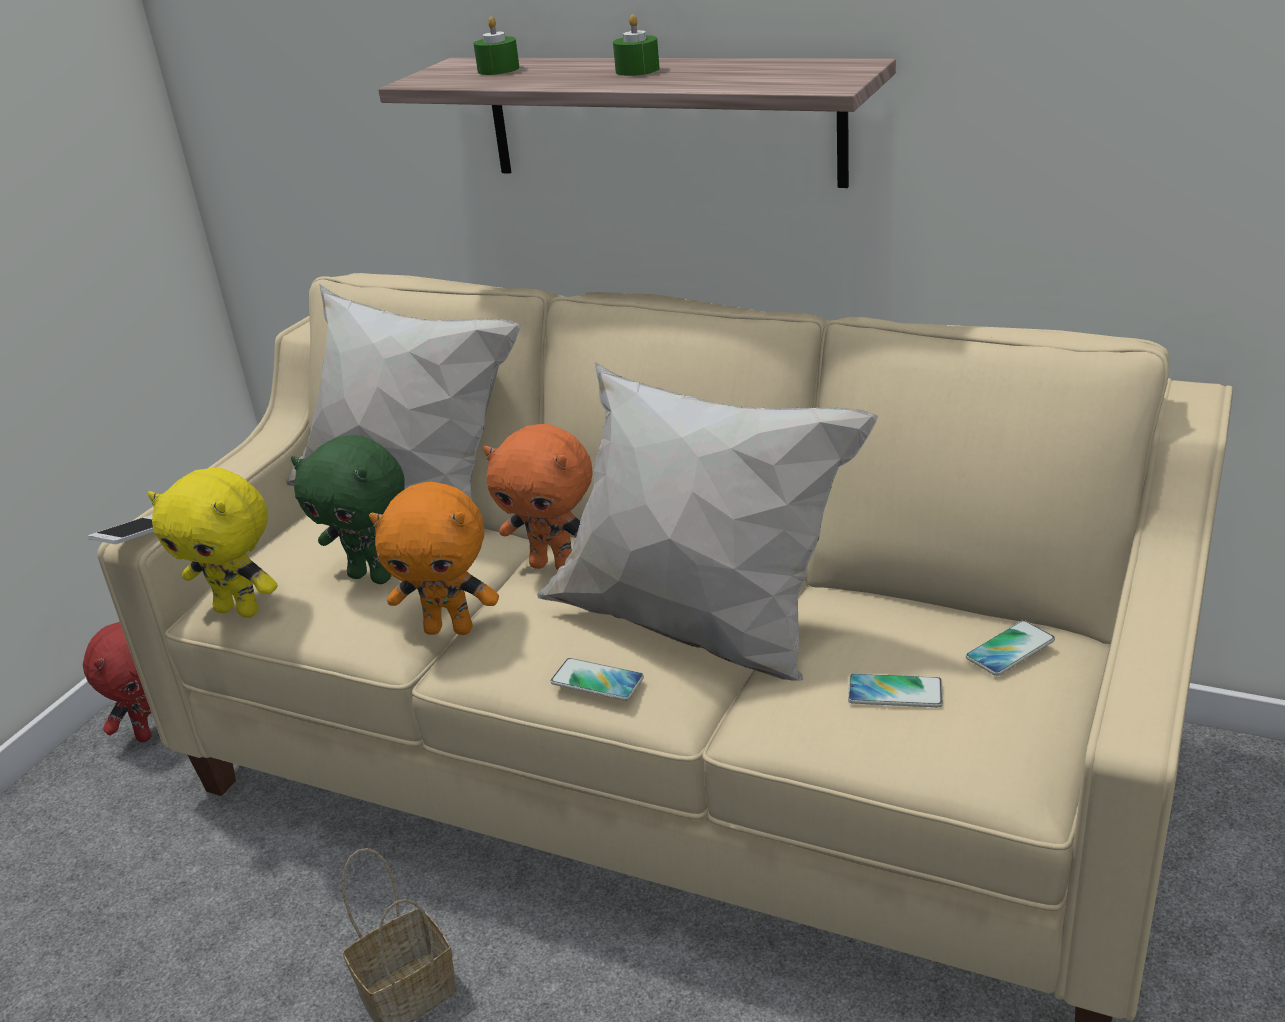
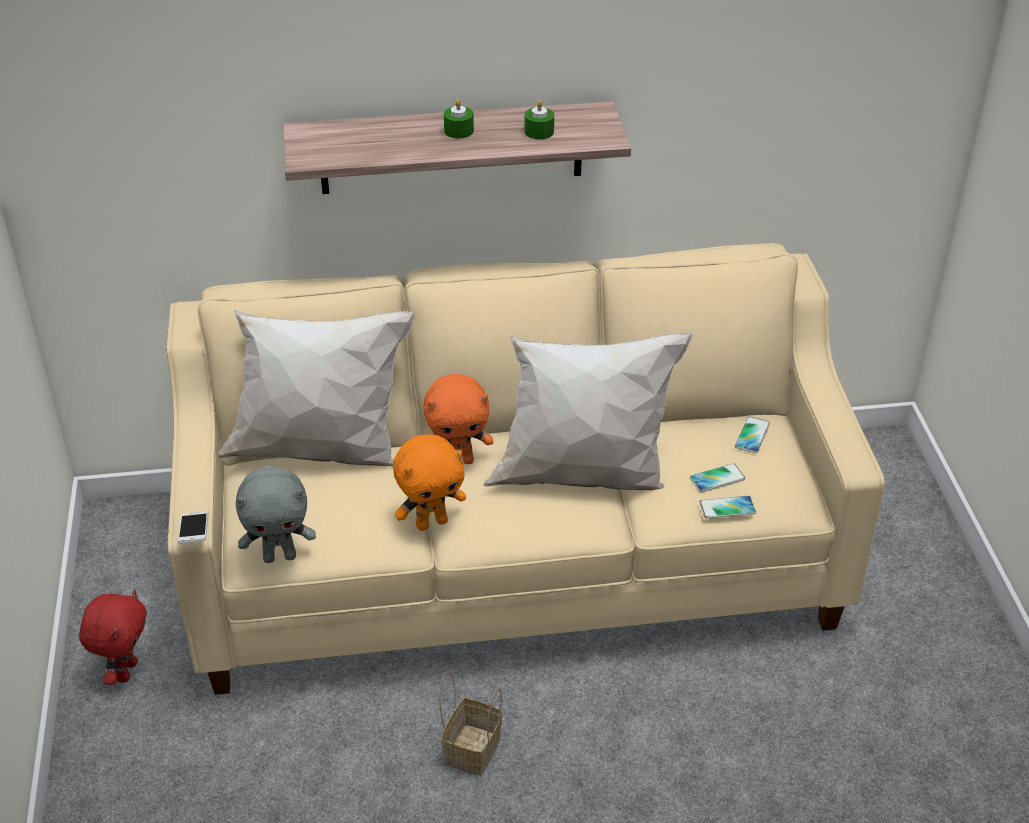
camera: 35 degrees left, 10 degrees up
(240, 610) = (280, 556): yellow plush toy -> grey plush toy
(372, 576) = (351, 505): green plush toy -> none
(498, 69) = (351, 138): green candle -> green candle (539, 132)
(597, 681) = (557, 525): phone -> phone (727, 508)

